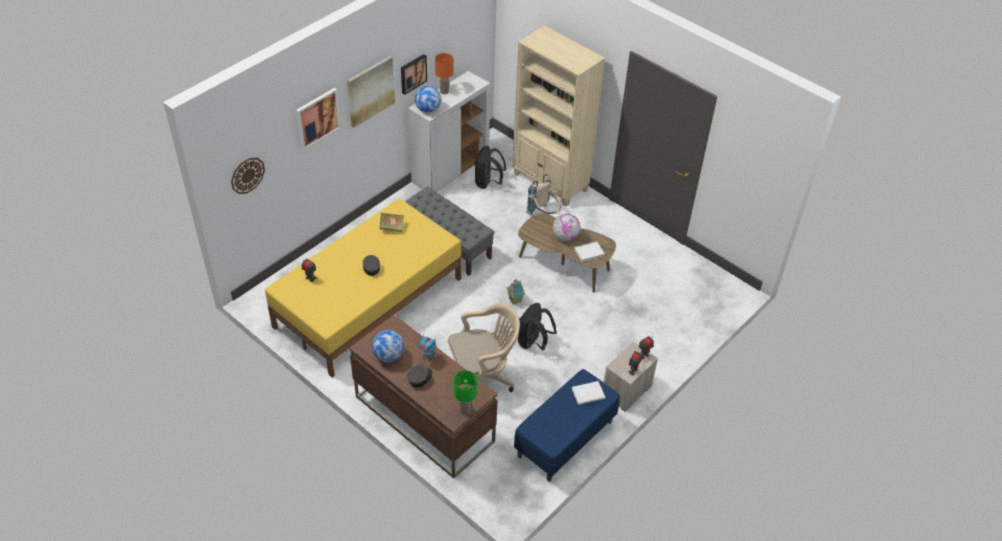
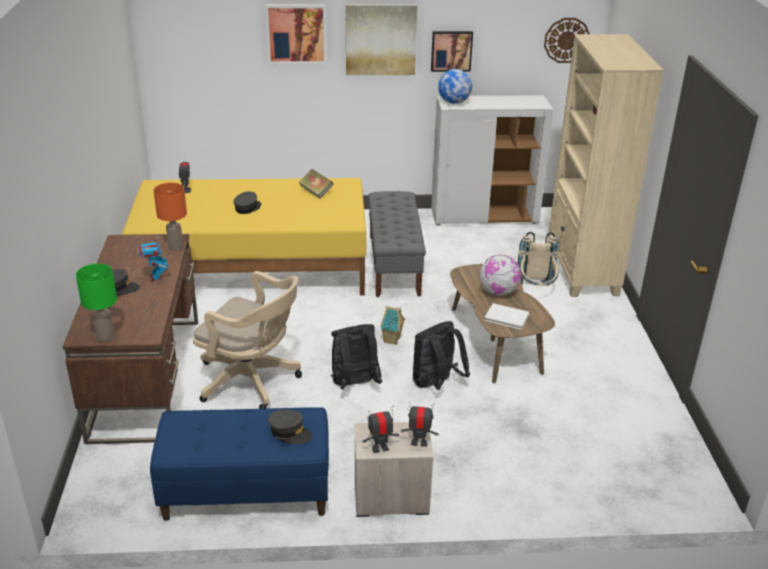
camera: 45 degrees right, 15 degrees down
(247, 175) = (188, 55): wall clock -> wall clock (566, 40)
(388, 356) = (126, 258): globe -> none
(444, 91) = (492, 98): orange table lamp -> orange table lamp (175, 247)
(488, 183) = (509, 241): black backpack -> black backpack (436, 384)
(587, 393) = (290, 432): white book -> grey cap

